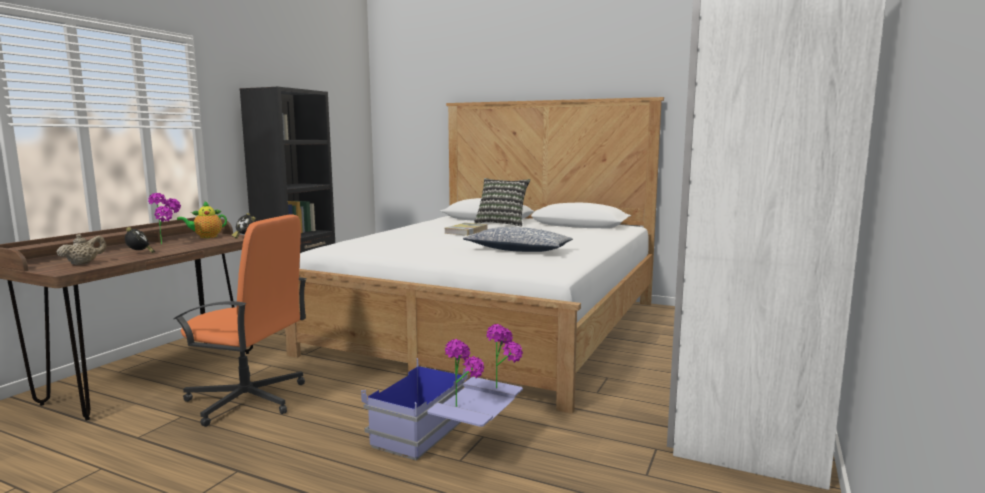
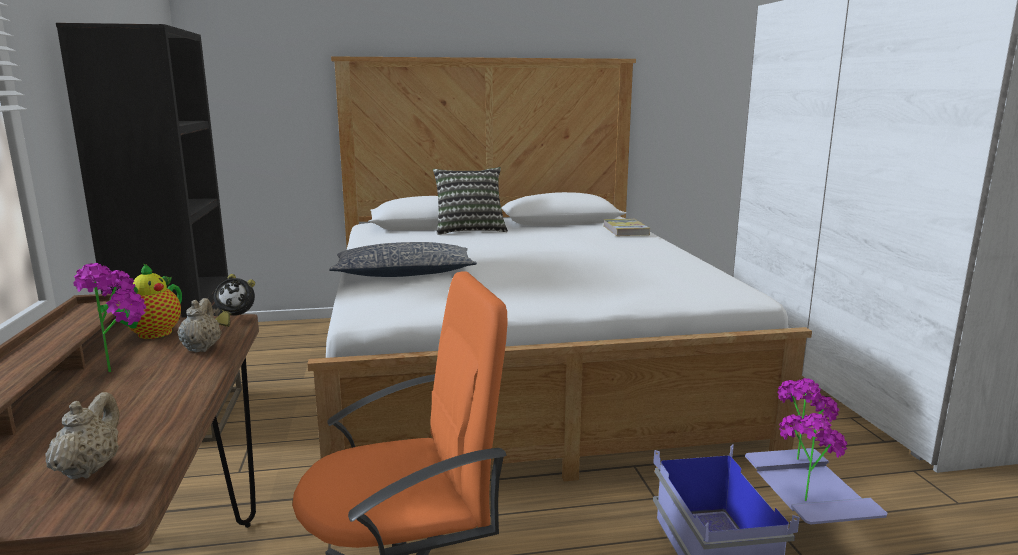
camera: 35 degrees left, 5 degrees up
(140, 254) = (144, 407): alarm clock -> none
(206, 243) = (202, 348): none -> beige teapot
(466, 231) = (476, 250): book -> book (625, 230)
(518, 250) = (618, 269): pillow -> pillow (404, 274)

